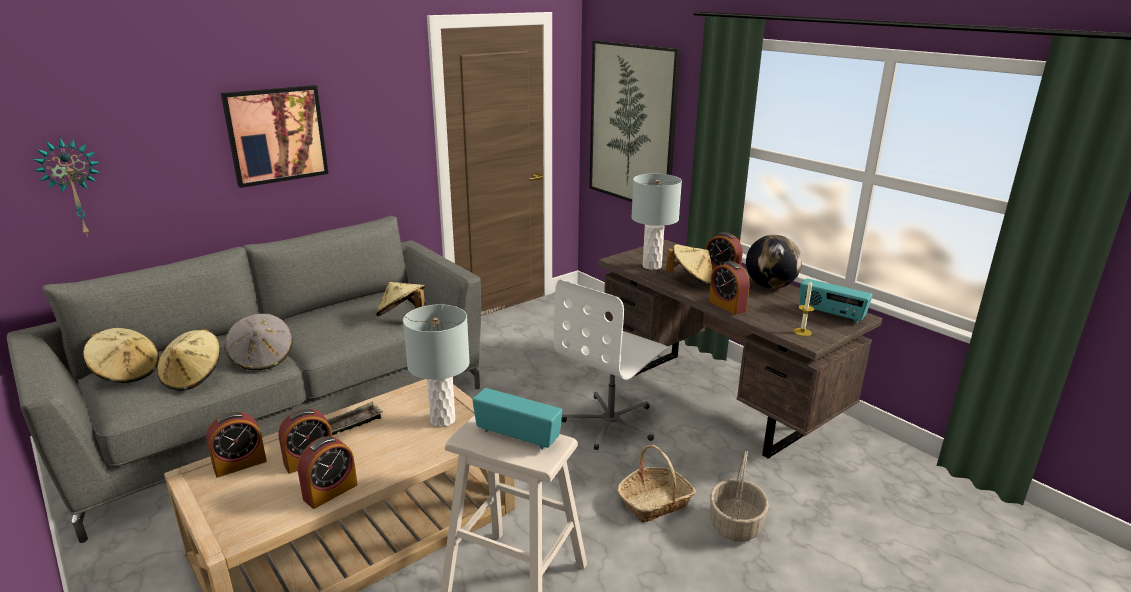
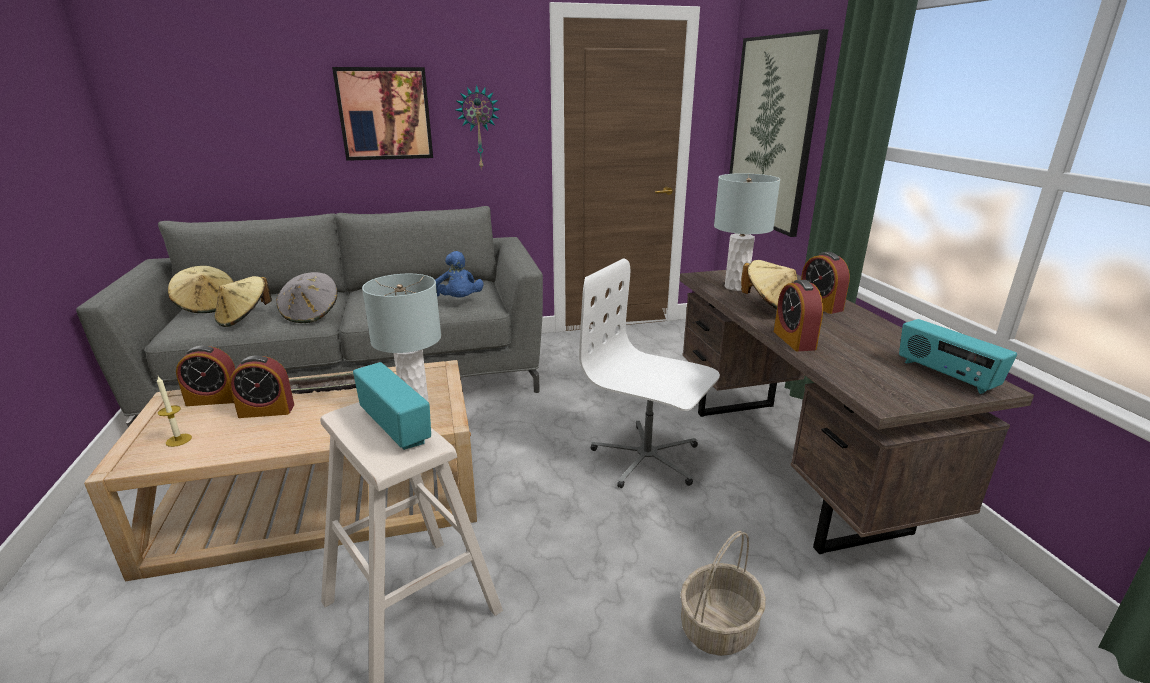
camera: 25 degrees right, 0 degrees up
(73, 187) = (202, 142): wall clock -> wall clock (478, 128)
(330, 491) = (247, 444): alarm clock -> none
(402, 316) = (459, 300): beige hat -> blue plush toy
(611, 423) = (646, 458): white office chair -> white office chair turned 60 degrees clockwise
(655, 502) = (634, 564): basket -> none
(770, 286) = (876, 328): globe -> none
(802, 332) = (880, 388): candle -> candle (178, 440)

